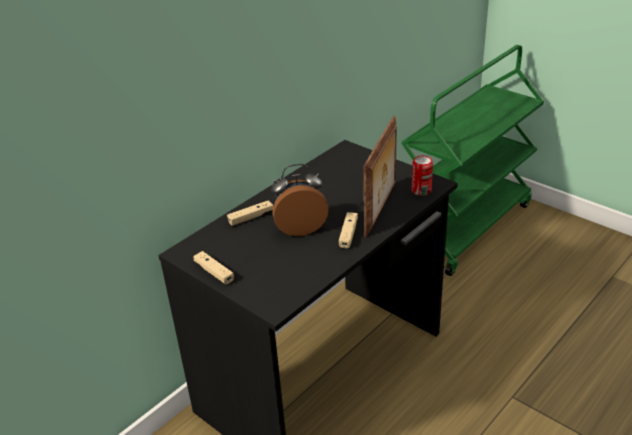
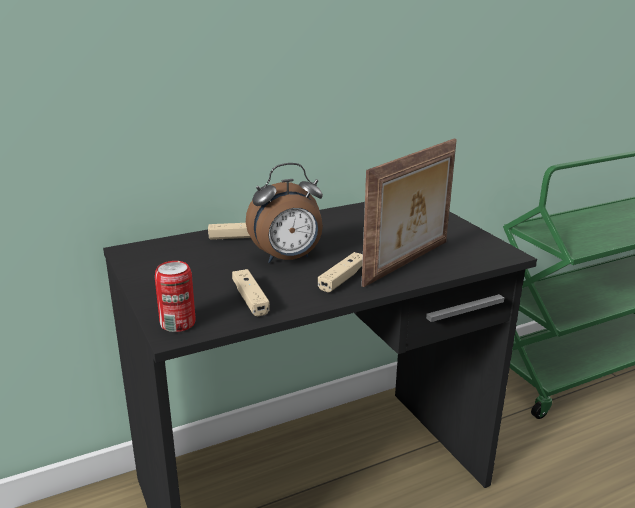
camera: 20 degrees right, 10 degrees down
(214, 272) = (143, 277): beige game controller -> beige game controller (250, 299)
(300, 228) = (287, 259): alarm clock -> alarm clock turned 150 degrees clockwise
(421, 190) = (478, 256): can -> can (178, 323)

